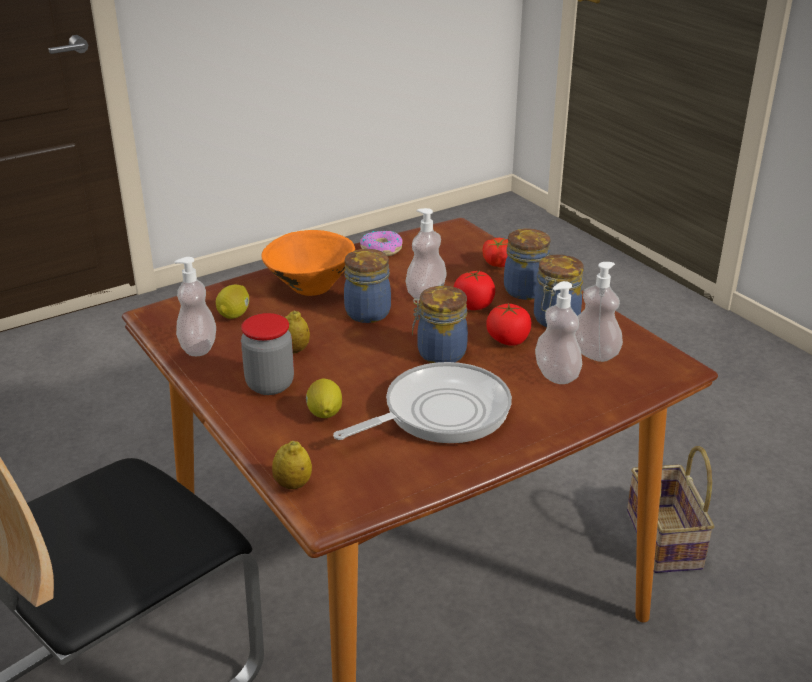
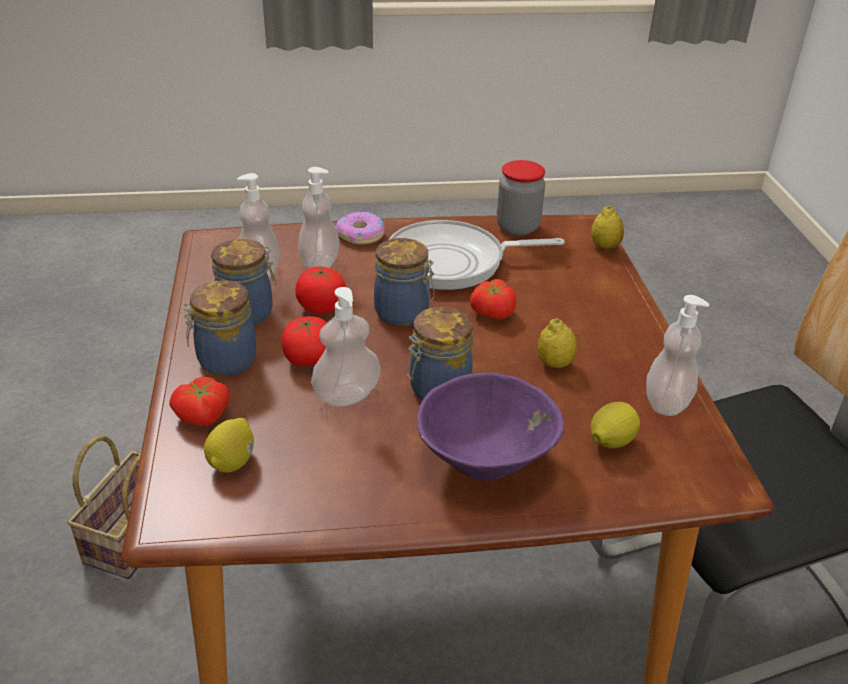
camera: 155 degrees left, 5 degrees up
(270, 385) = (595, 331): jar -> jar (517, 227)
(311, 285) = (484, 462): orange bowl -> purple bowl
(324, 414) = (554, 289): lemon -> lemon (233, 461)
(368, 375) = (491, 312): none -> tomato
(381, 249) = (332, 507): donut -> donut (360, 235)

